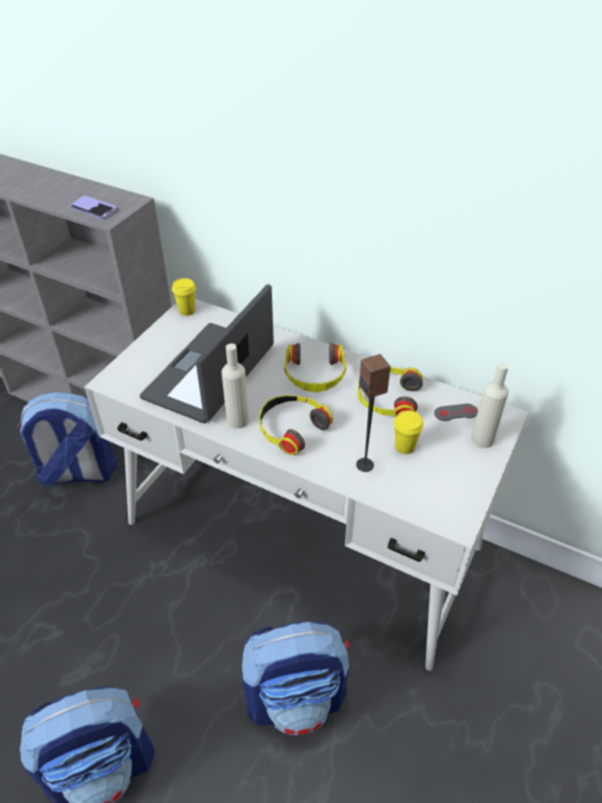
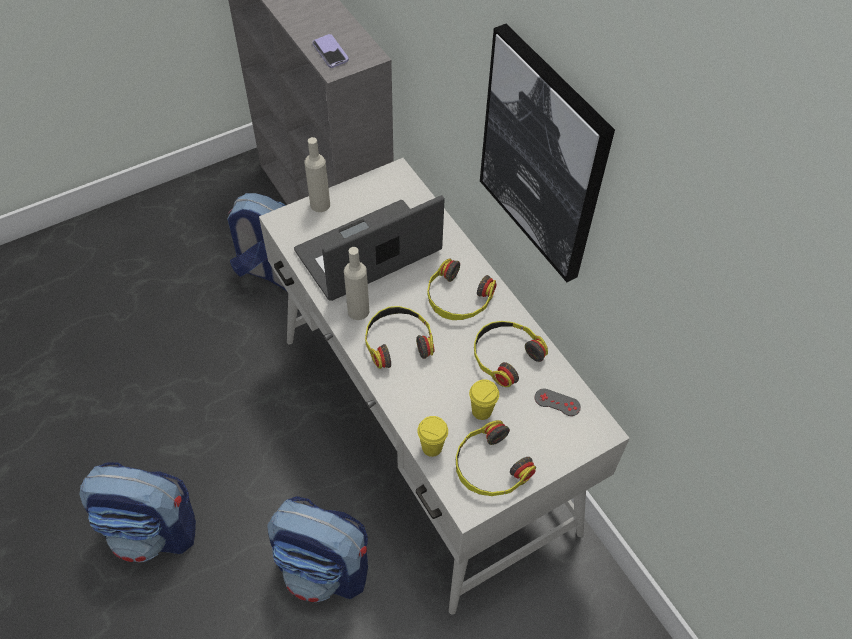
camera: 30 degrees right, 10 degrees up
(187, 311) = (393, 176): yellow cup -> yellow cup (432, 447)
(365, 465) = (433, 409): speaker -> none
(370, 190) = (543, 156): none -> picture
(447, 485) = (490, 467): none -> headphones
(482, 439) = (559, 441): beige bottle -> beige bottle (320, 204)

